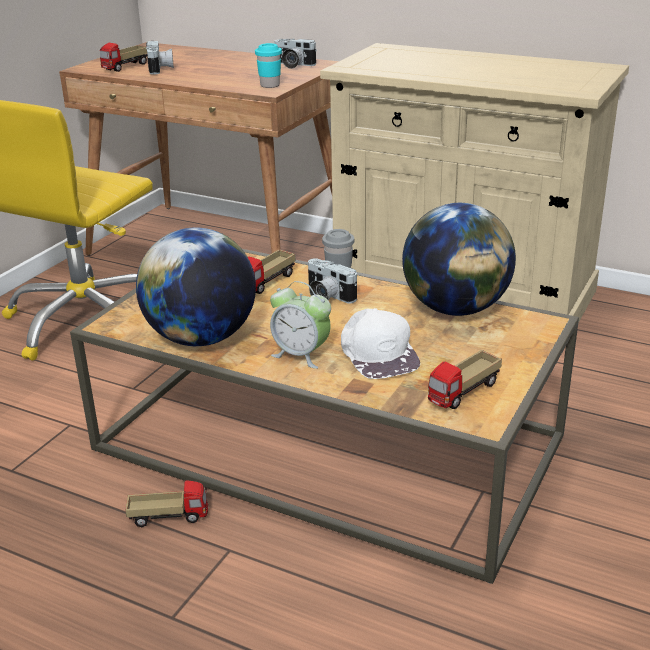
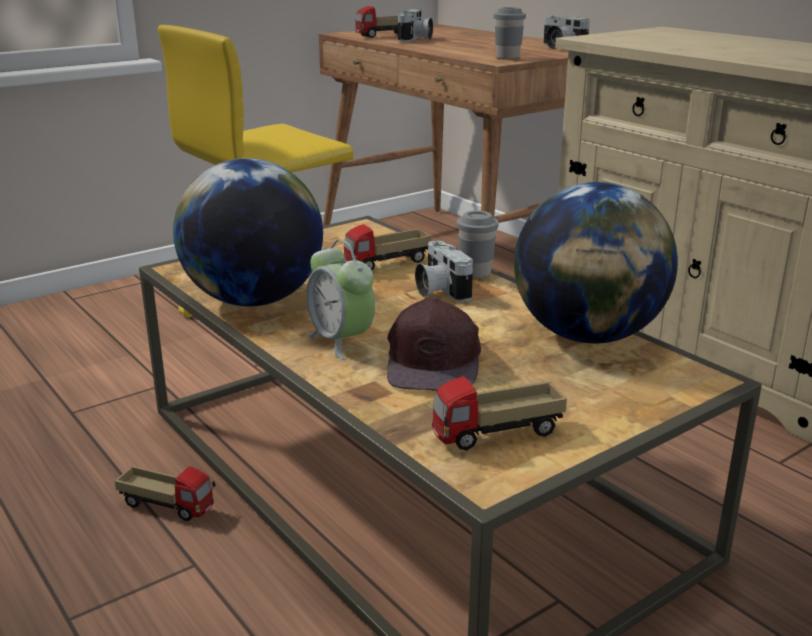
camera: 25 degrees right, 5 degrees down
(270, 85) = (507, 58): turquoise cup -> grey cup
(378, 353) = (435, 361): white cap -> brown cap

